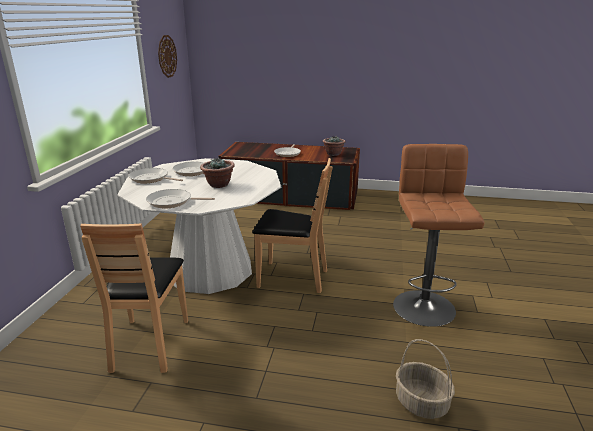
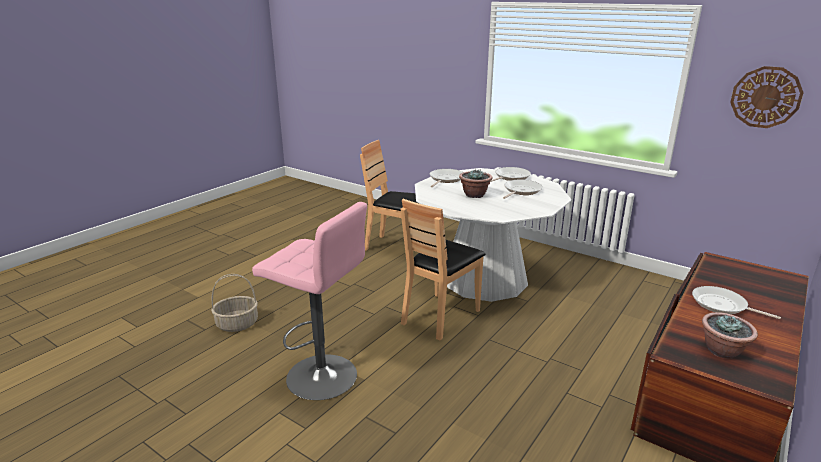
camera: 115 degrees right, 0 degrees up
(424, 307) = (322, 377): brown stool -> pink stool

